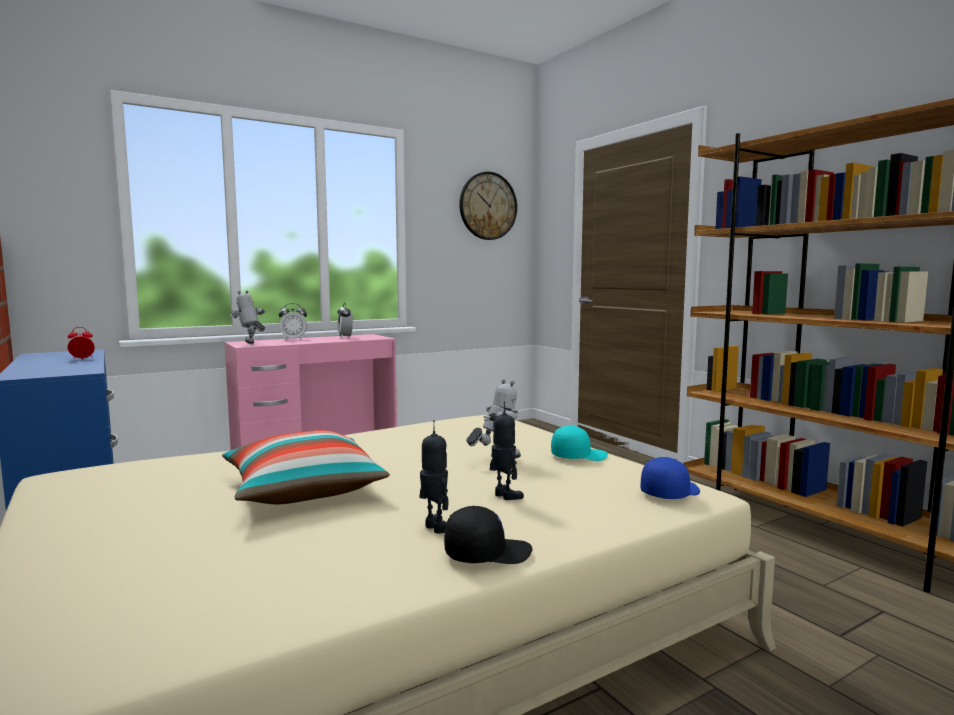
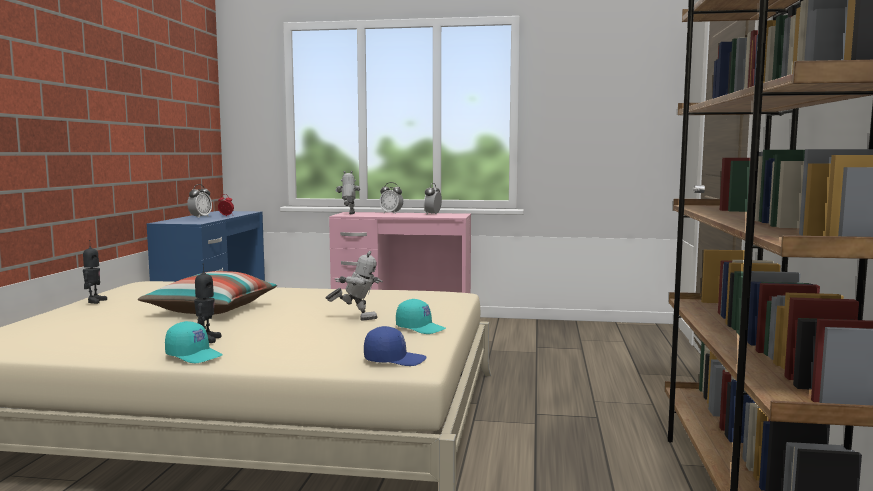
camera: 40 degrees right, 0 degrees up
(47, 364) = (200, 217): none -> alarm clock
(487, 553) = (195, 355): black cap -> turquoise cap
(488, 206) = (619, 83): wall clock -> none
(504, 496) = (289, 335): toy robot -> toy robot (94, 301)

